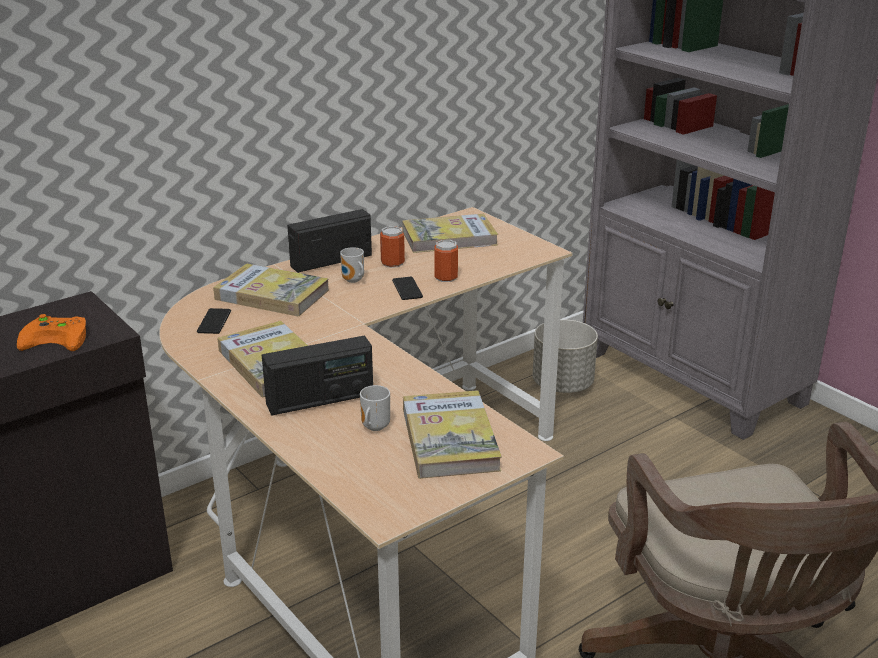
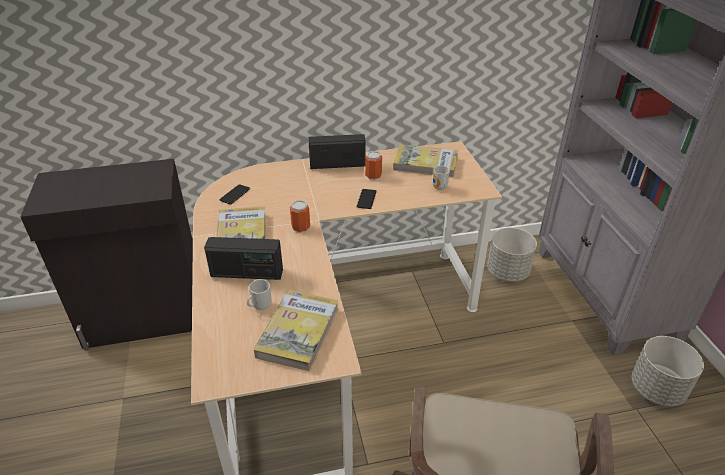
camera: 25 degrees right, 10 degrees up
(58, 337) = (129, 188): orange game controller -> none
(272, 294) = (282, 182): book -> none
(353, 281) = (338, 184): mug -> mug (439, 188)
(446, 277) = (398, 196): can -> can (301, 227)
(810, 460) = (656, 389): none -> grey planter

